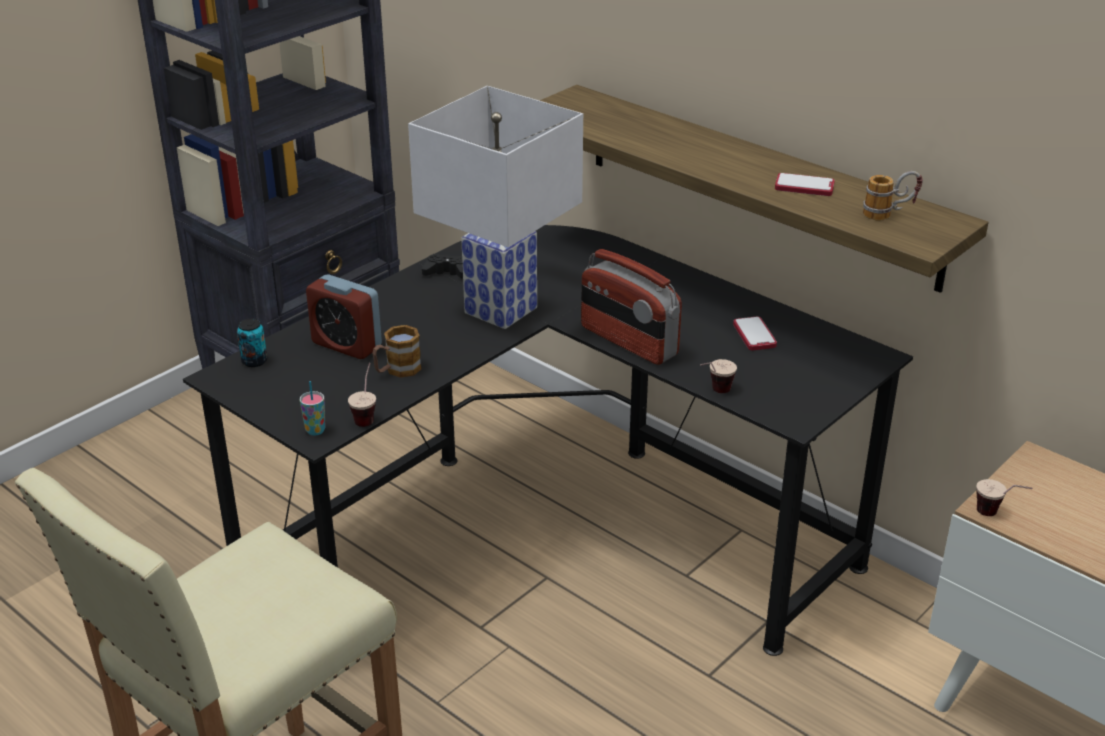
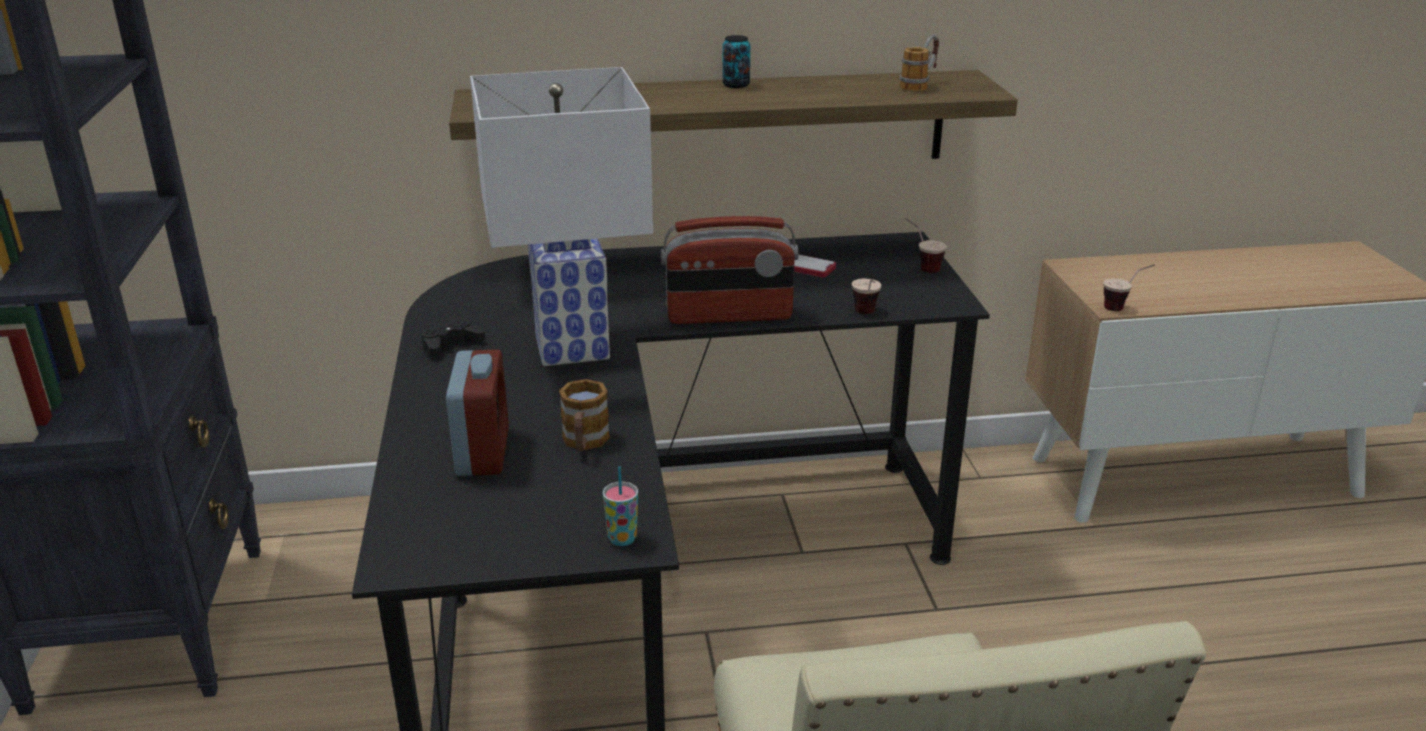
camera: 50 degrees left, 5 degrees down
(254, 361) = (409, 524): can -> can (736, 85)
(347, 345) = (483, 452): alarm clock -> alarm clock turned 75 degrees counterclockwise
(366, 415) = (641, 494): cup -> cup (921, 267)
(804, 186) = (825, 90): phone -> none

